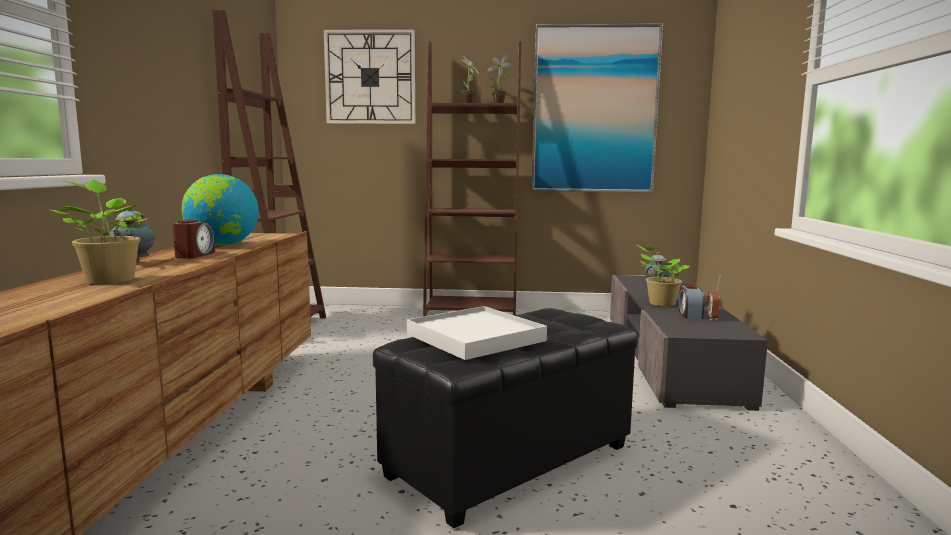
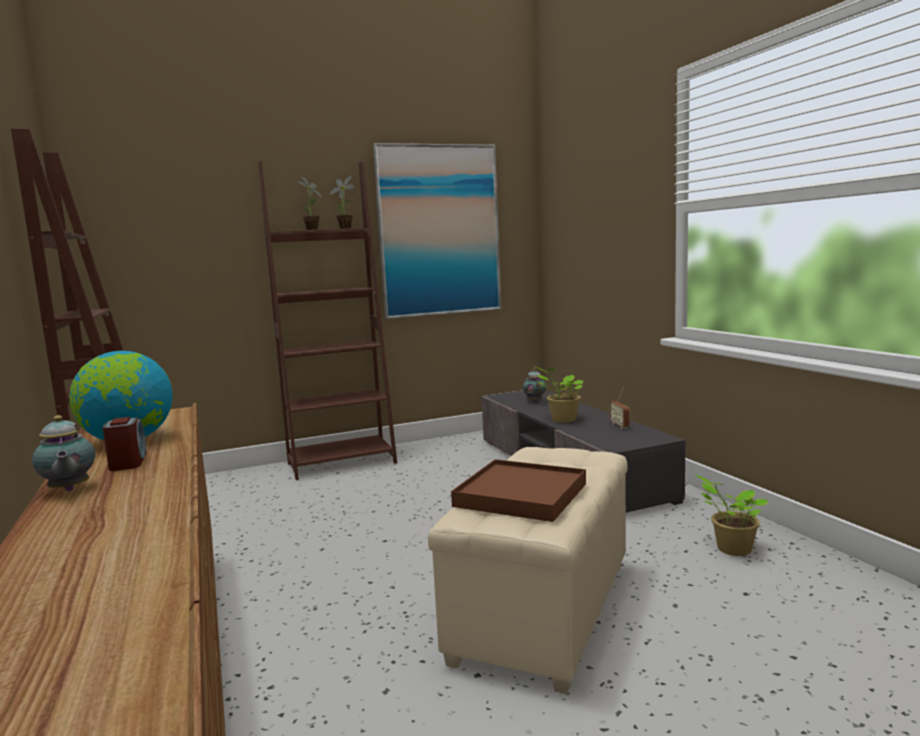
camera: 25 degrees left, 0 degrees up
(109, 280) = (105, 523): potted plant -> potted plant (731, 549)
(370, 77) = (185, 203): wall clock -> none
(475, 338) = (521, 495): white tray -> brown tray
(508, 462) = (542, 611): black ottoman -> beige ottoman
(689, 314) = (599, 426): alarm clock -> none

